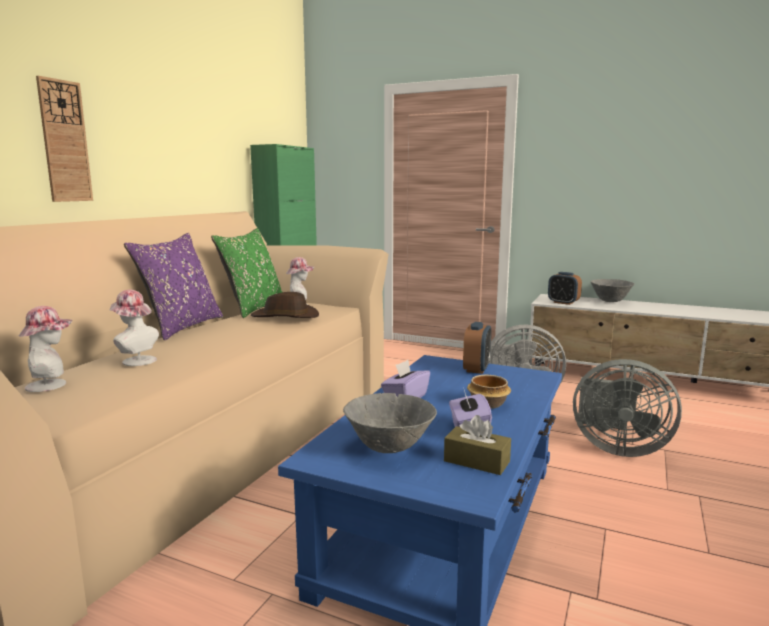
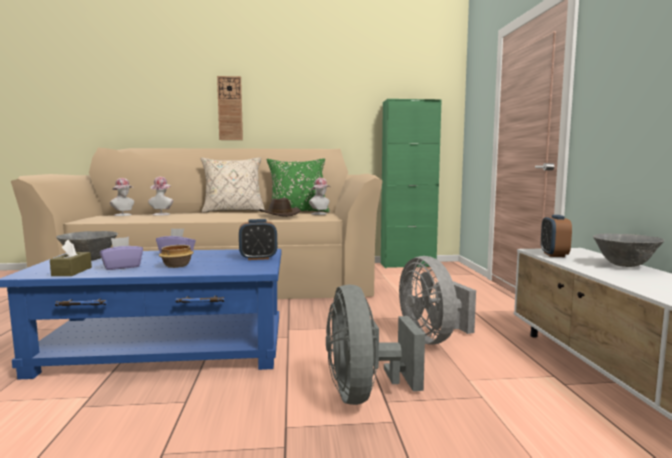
camera: 60 degrees right, 5 degrees down
(181, 327) = (233, 211): purple pillow -> beige pillow

